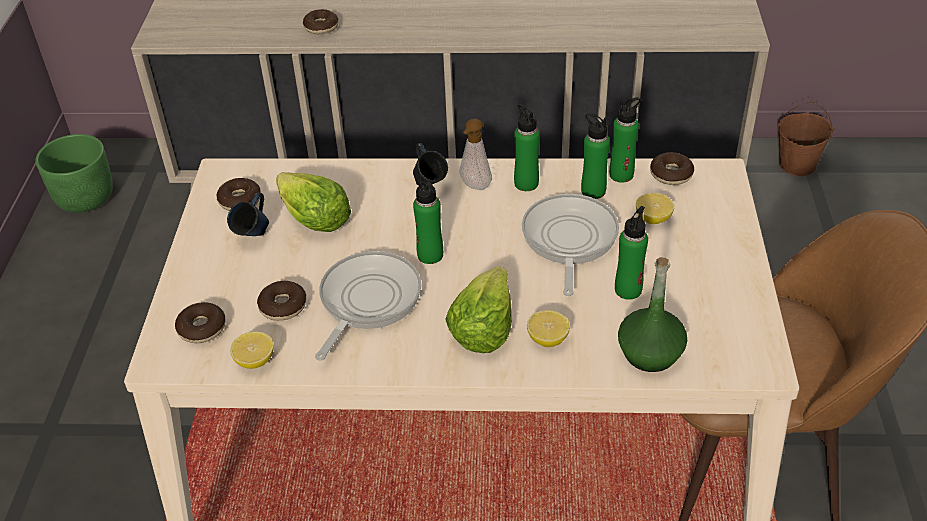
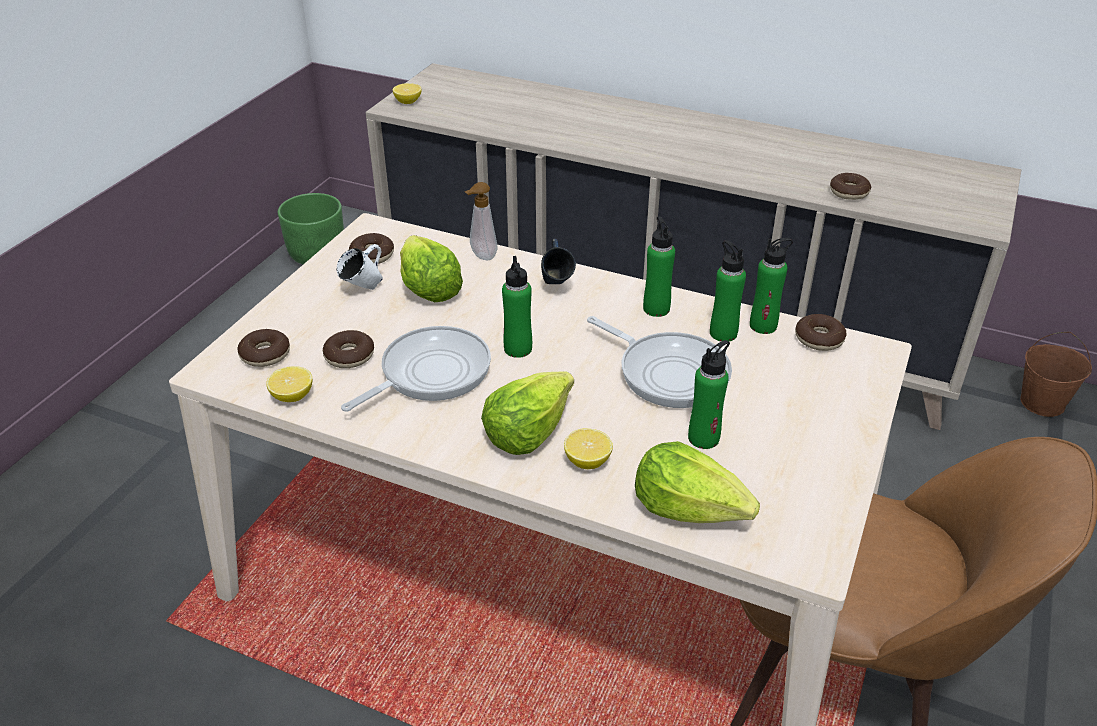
camera: 20 degrees right, 5 degrees down
(254, 237) = (364, 290): blue mug -> white mug
(321, 27) = (544, 129): donut -> donut (849, 192)
(474, 187) = (601, 298): soap dispenser -> soap dispenser (481, 256)
(568, 240) = (668, 373): frying pan -> frying pan turned 105 degrees clockwise
(649, 353) = (689, 508): green bottle -> lettuce
(653, 218) = (773, 376): lemon -> lemon (408, 102)

